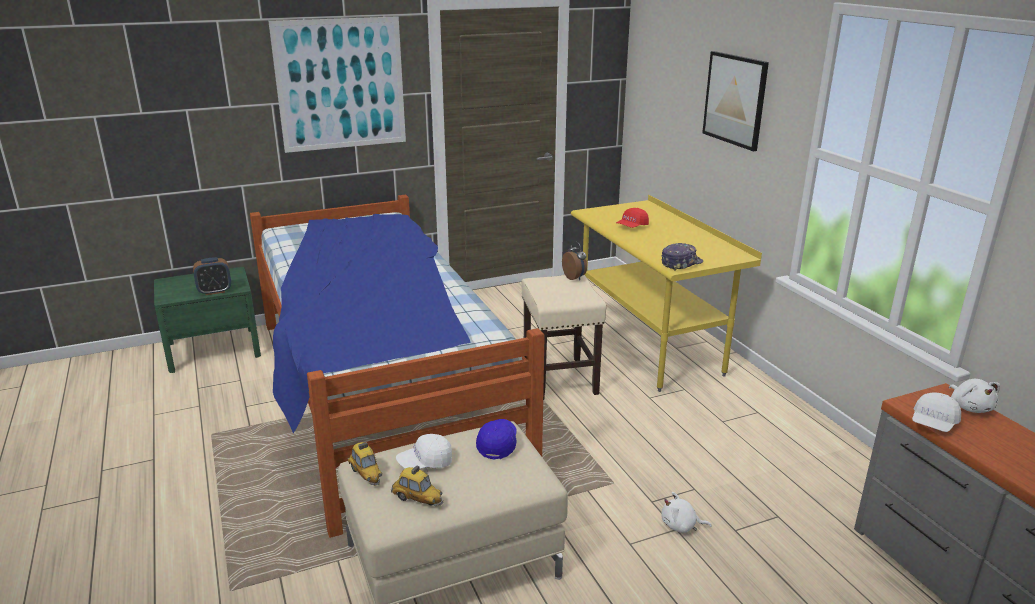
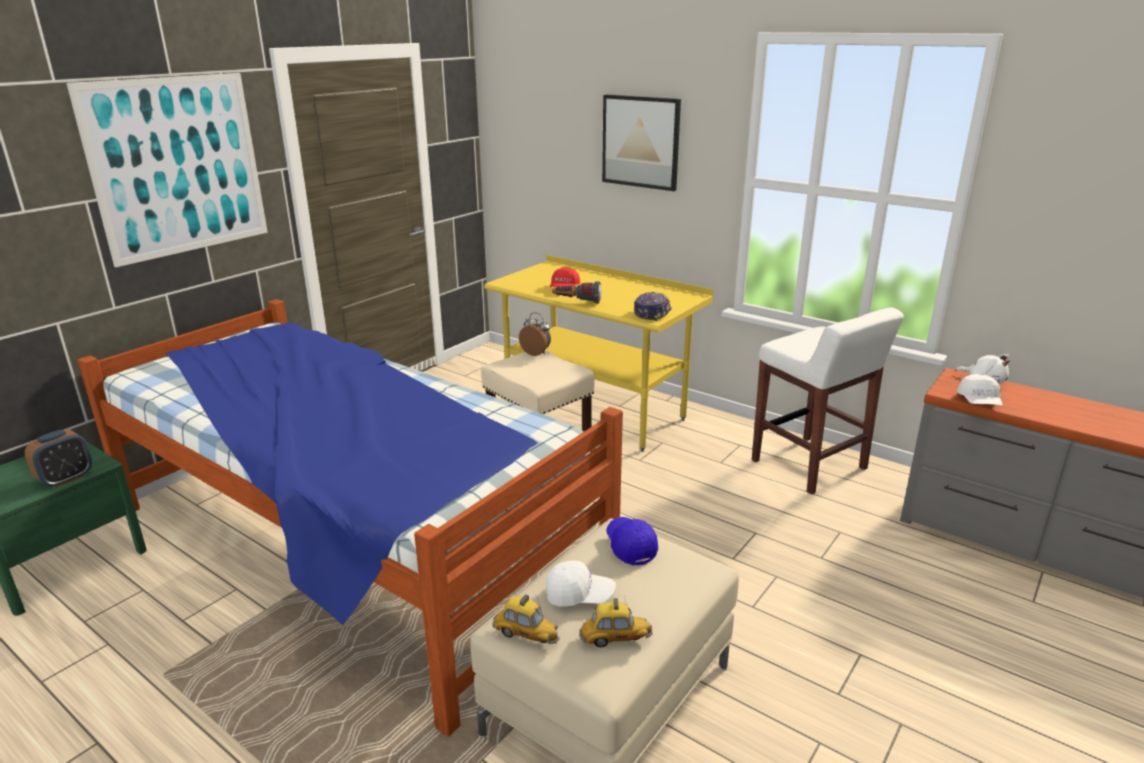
camera: 30 degrees left, 0 degrees up
(425, 463) = (579, 595): white cap -> white cap turned 120 degrees counterclockwise
(627, 240) = (577, 302): none -> flashlight
(681, 526) = (777, 571): white plush toy -> none
(810, 451) = (810, 465): none -> white stool

